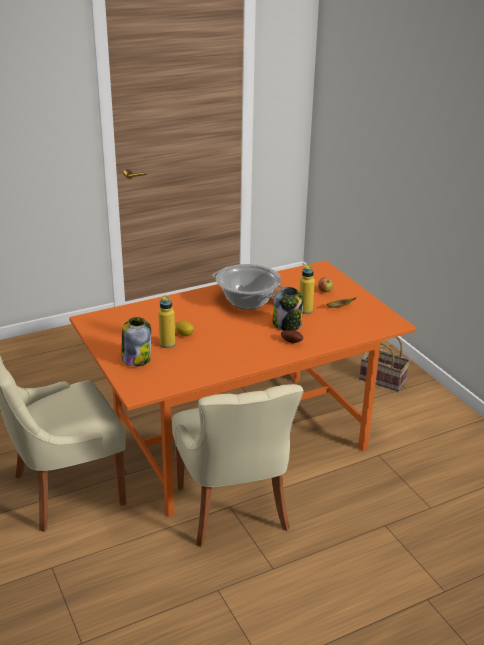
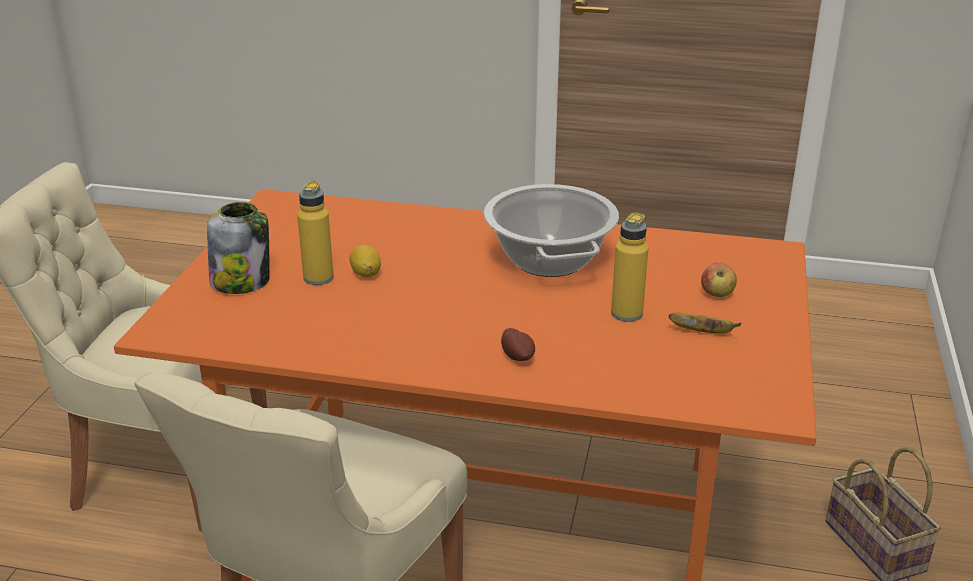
camera: 40 degrees right, 0 degrees up
(287, 324) = (555, 324): jar -> none

